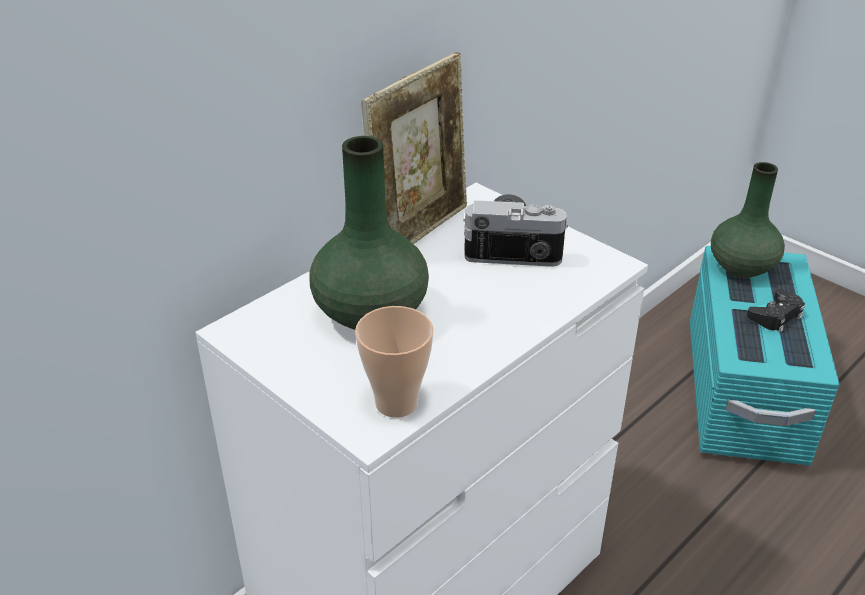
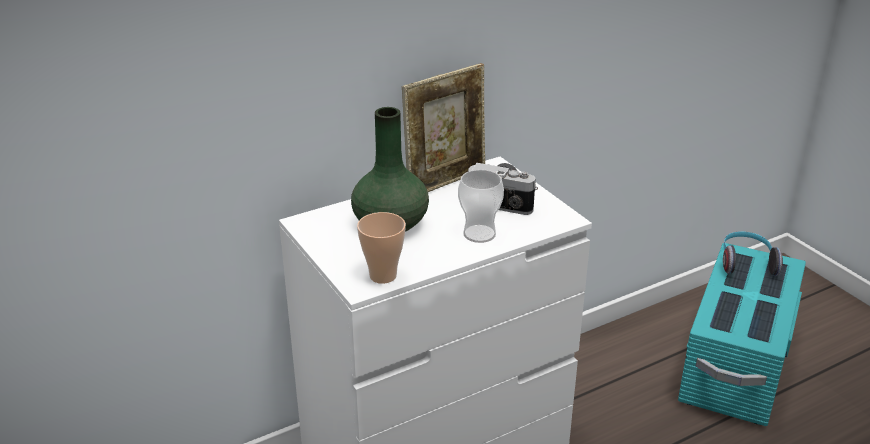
camera: 15 degrees right, 5 degrees down
(506, 307) = (479, 234): none -> cup
(743, 267) = (746, 262): green vase -> headphones
(775, 316) = (756, 301): black game controller -> none

